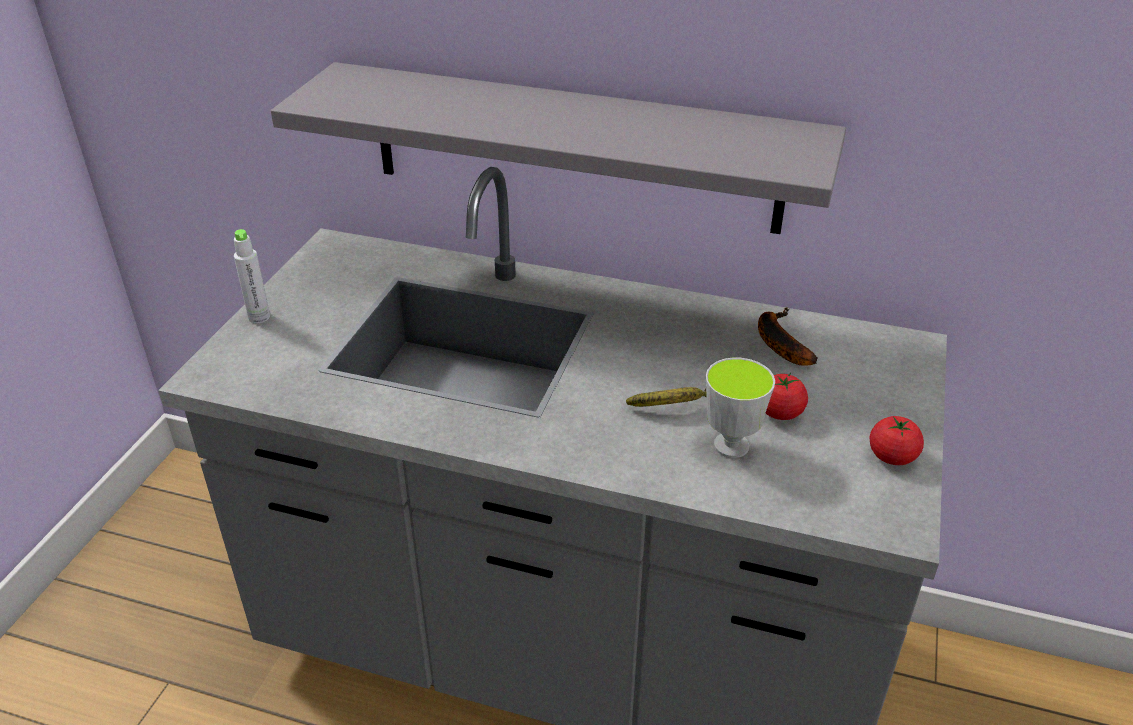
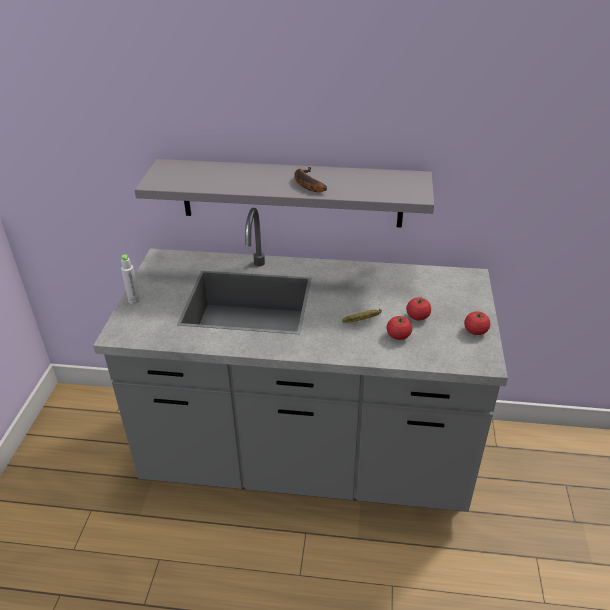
camera: 10 degrees left, 0 degrees up
(731, 446) = (398, 336): cup -> tomato
(778, 342) = (408, 282): banana -> banana (306, 183)

